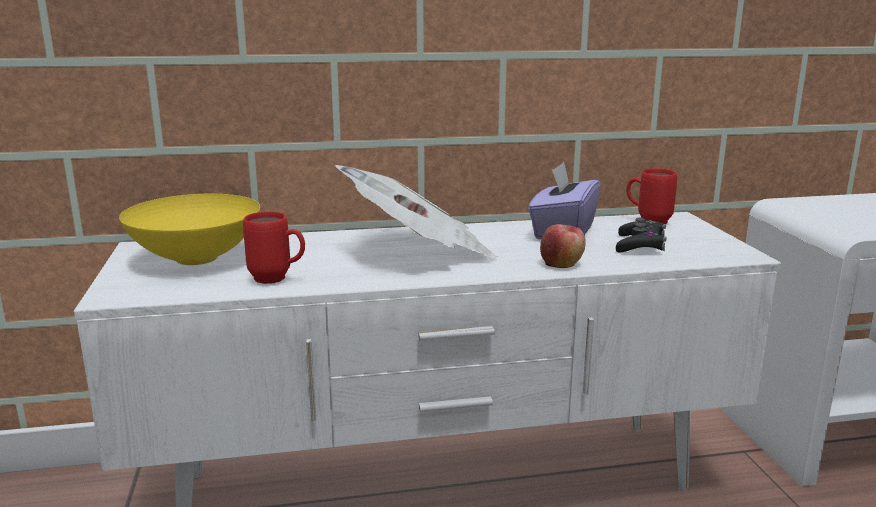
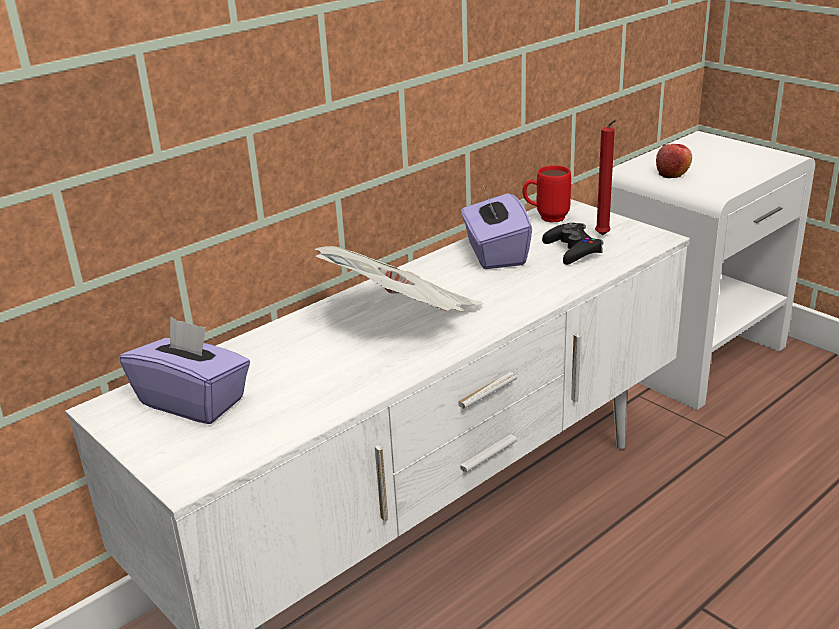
camera: 30 degrees left, 10 degrees up
(195, 258) = (194, 401): yellow bowl -> purple tissue box
(278, 279) = (322, 397): red mug -> none
(561, 263) = (539, 292): apple -> apple (672, 174)
(686, 242) = (603, 236): none -> red candle

